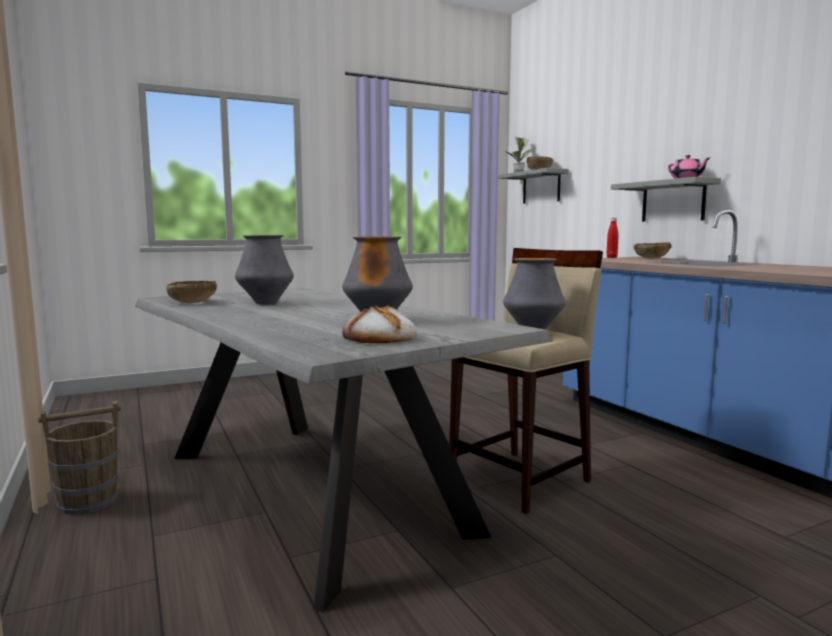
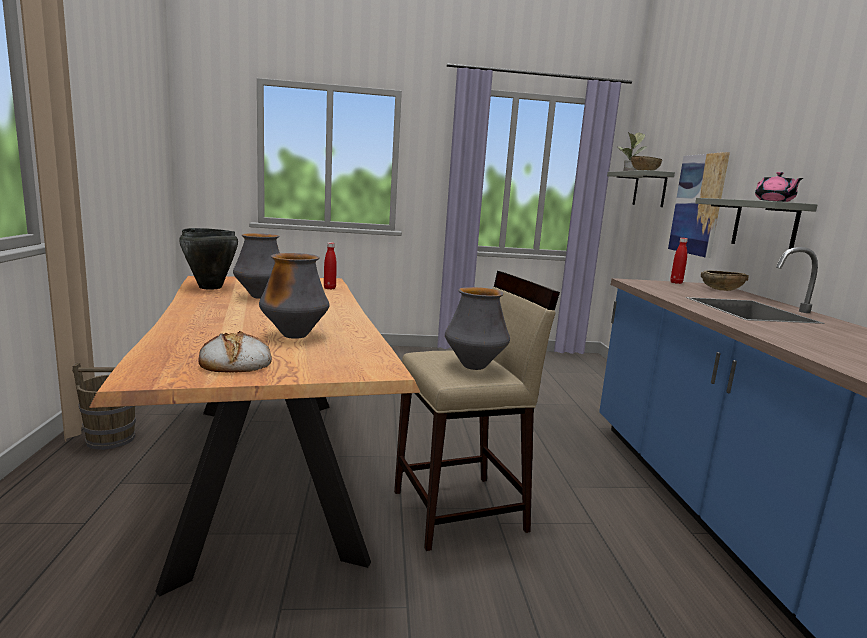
camera: 20 degrees right, 5 degrees up
(193, 302) = (210, 287): brown bowl -> black cooking pot
(310, 490) = (269, 472): grey dining table -> brown dining table
(313, 293) = (329, 288): none -> red bottle
(599, 193) = (698, 204): none -> picture

